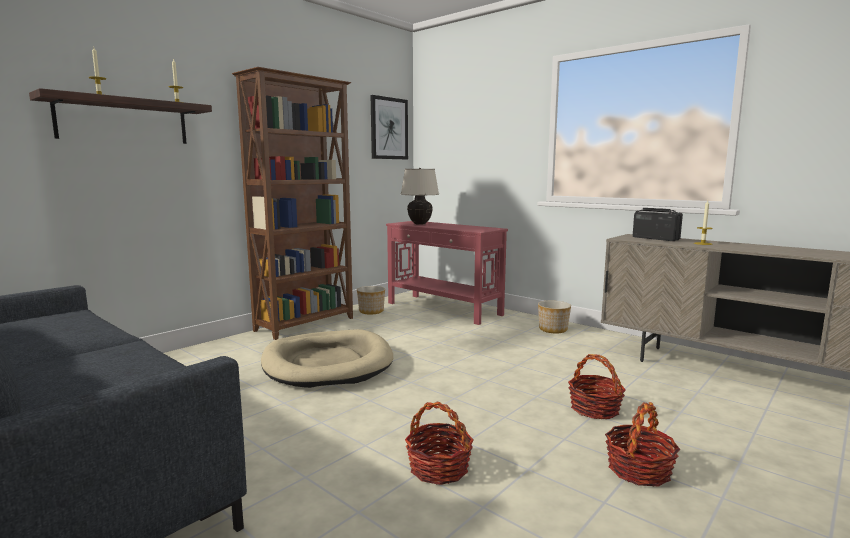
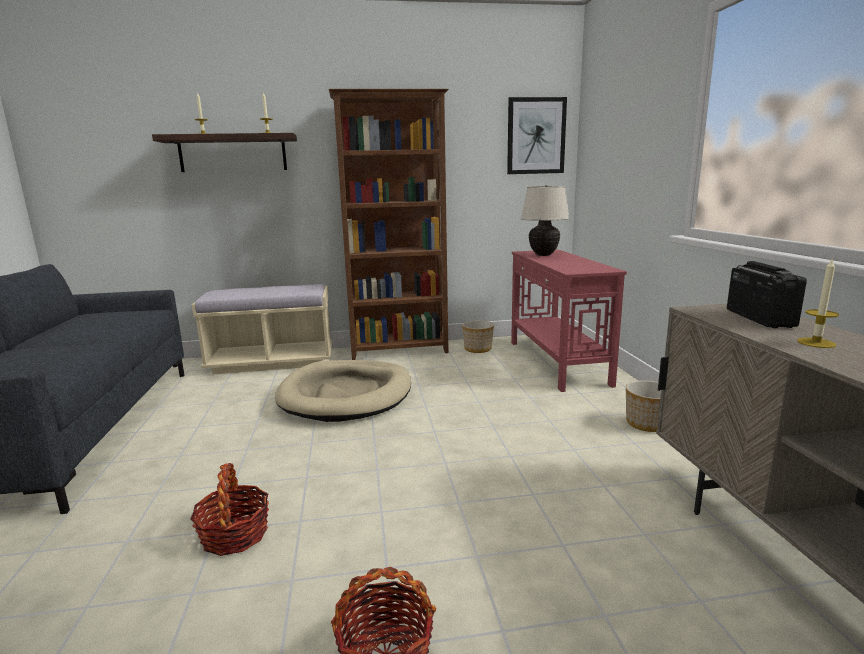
camera: 40 degrees right, 5 degrees up
(187, 359) = (272, 362): none -> beige bench
(595, 409) = (491, 550): basket -> none

